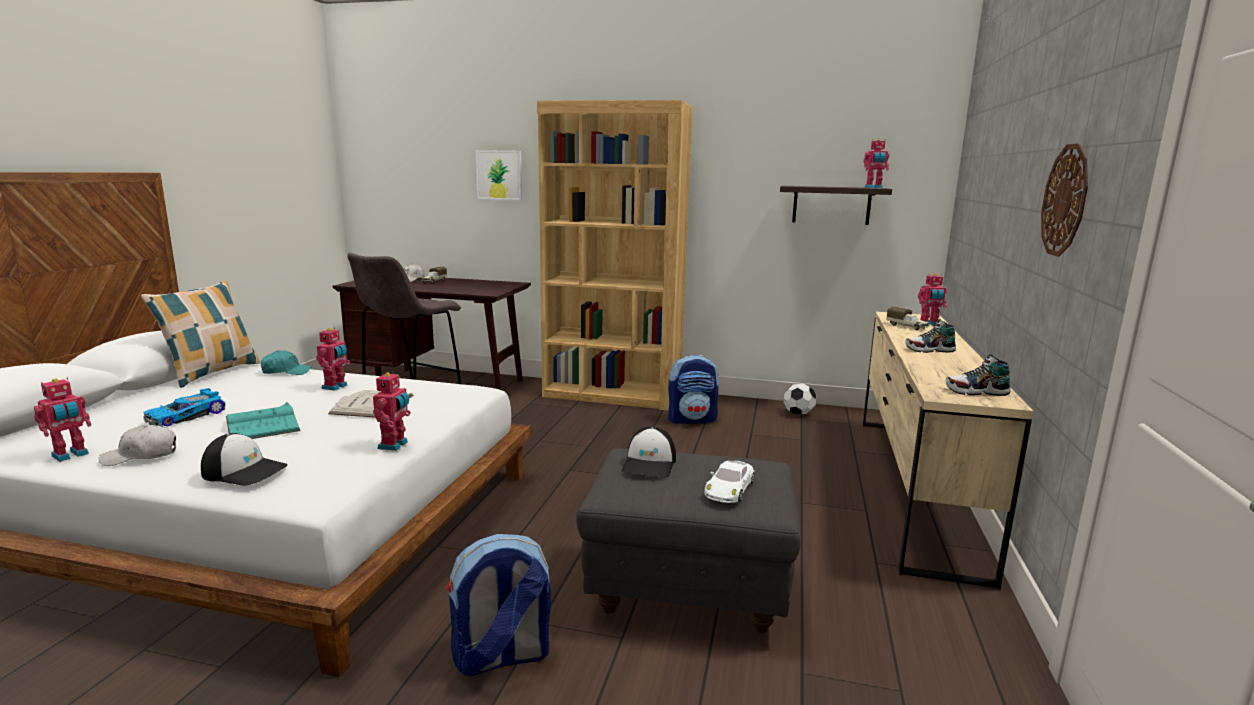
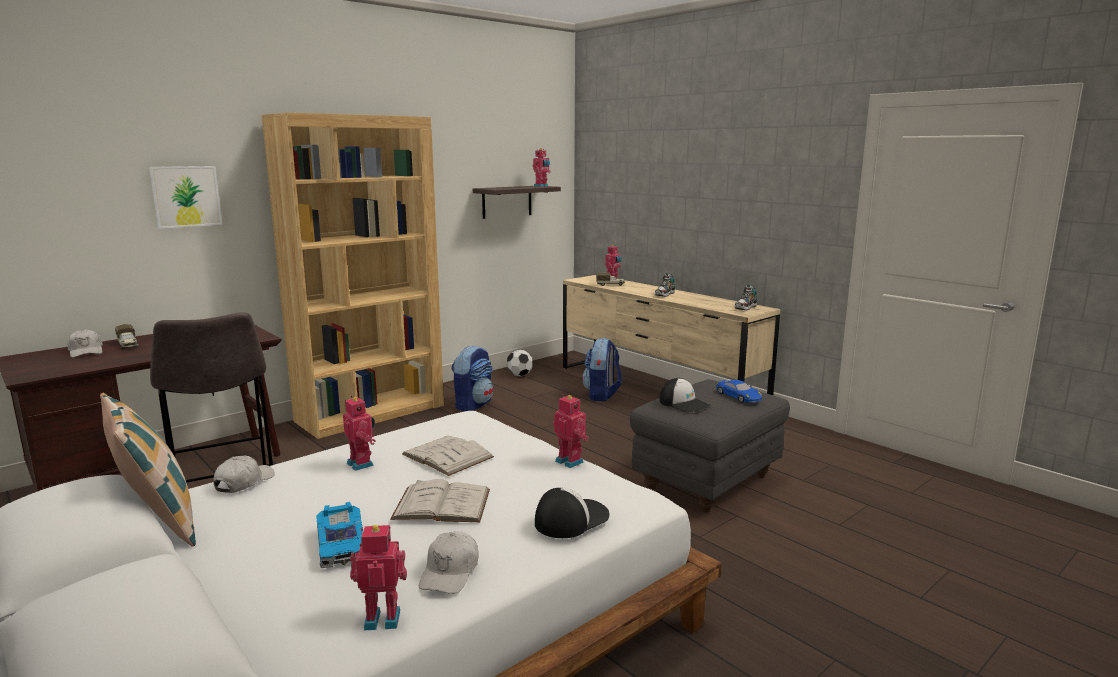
camera: 55 degrees left, 0 degrees up
(71, 455) = (382, 618): toy robot -> toy robot turned 75 degrees counterclockwise
(262, 424) = (442, 504): turquoise book -> white book
(286, 371) = (244, 482): turquoise cap -> white cap
(501, 657) = (727, 559): backpack -> backpack (602, 395)
(729, 488) = (738, 396): white toy car -> blue toy car
(1065, 200) = (768, 194): wall clock -> none

